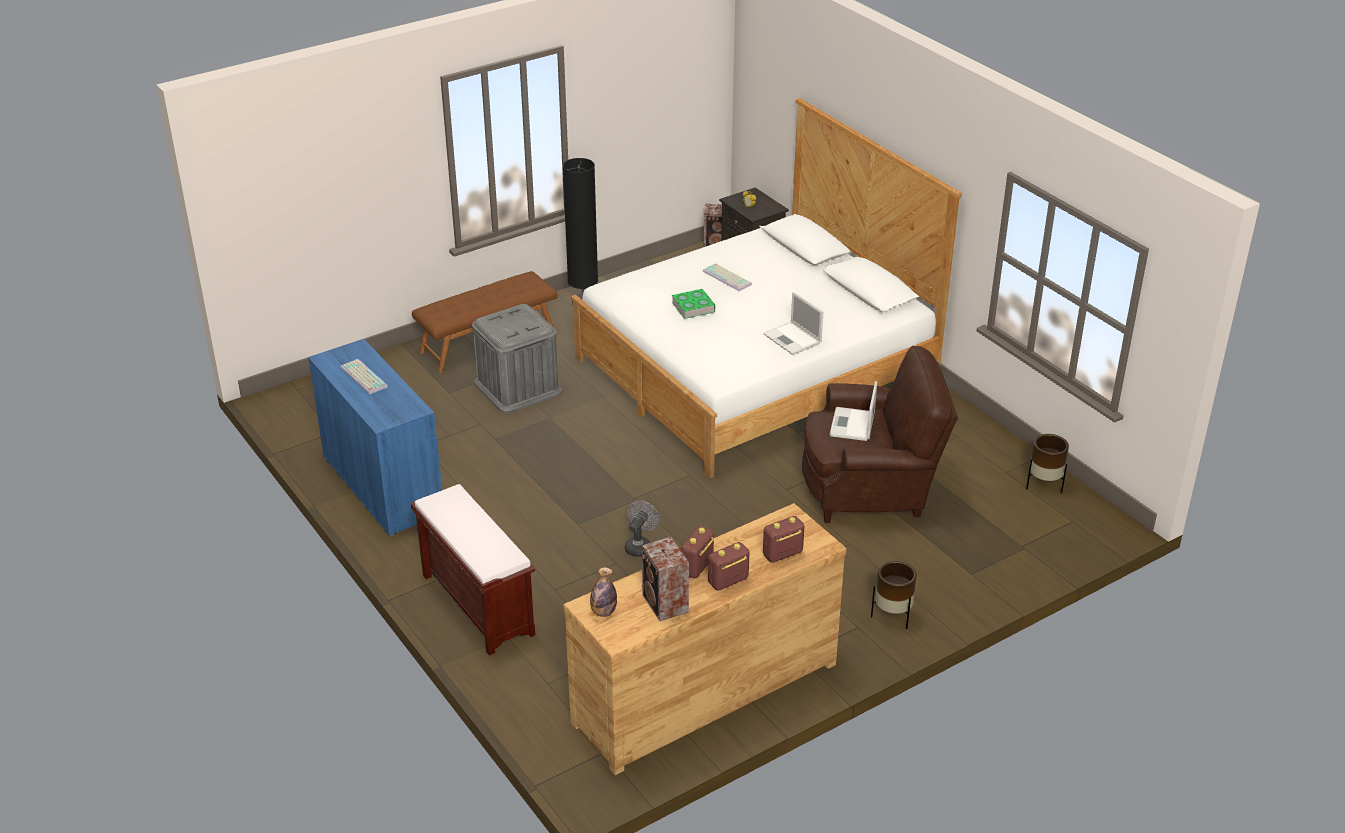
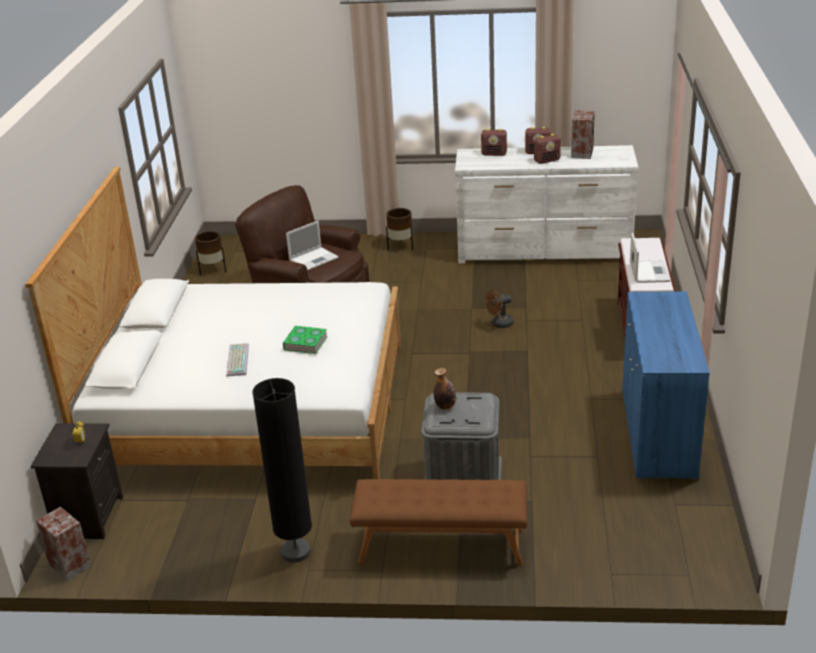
camera: 140 degrees left, 5 degrees down
(362, 377) = (668, 337): keyboard -> none
(603, 612) = (619, 158): bottle -> bottle (445, 406)
(640, 546) = (499, 324): grey fan -> brown fan
(704, 692) = (544, 250): brown dresser -> white dresser
(793, 339) = (274, 294): laptop -> laptop (649, 271)

